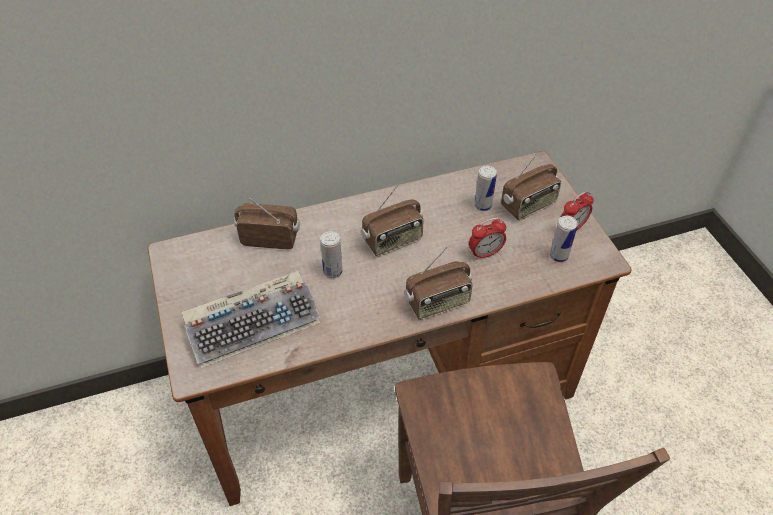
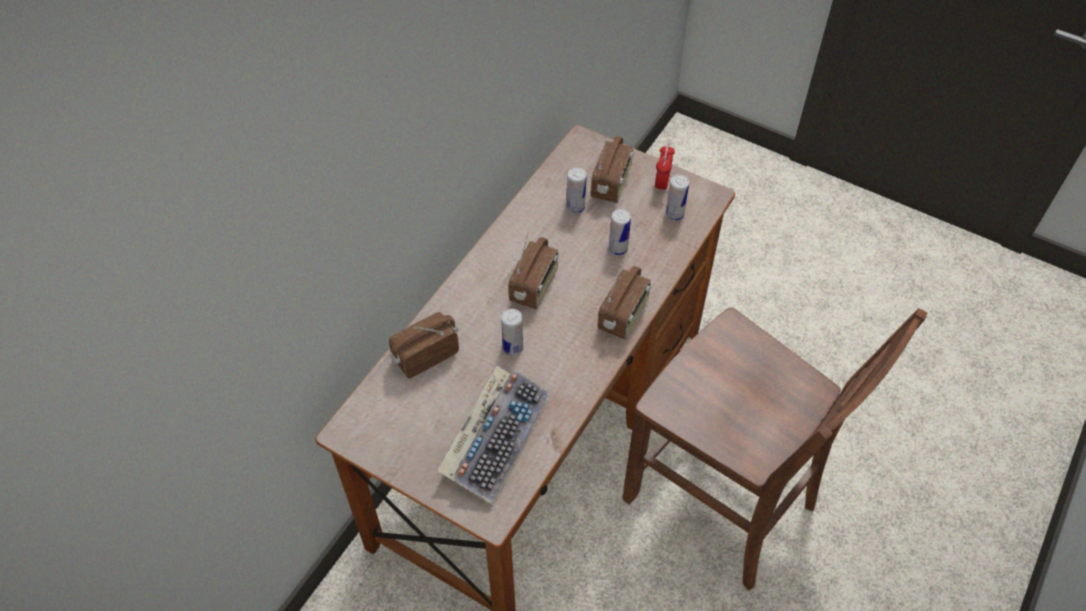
camera: 40 degrees left, 5 degrees up
(485, 253) = (618, 249): alarm clock -> can

